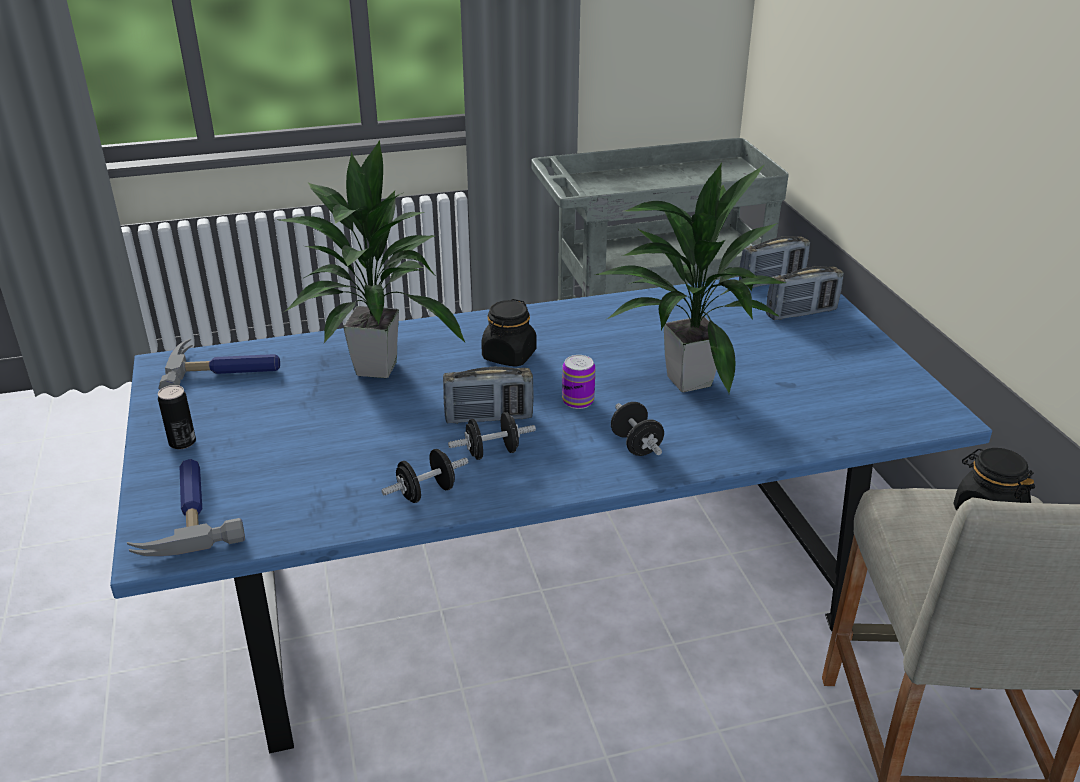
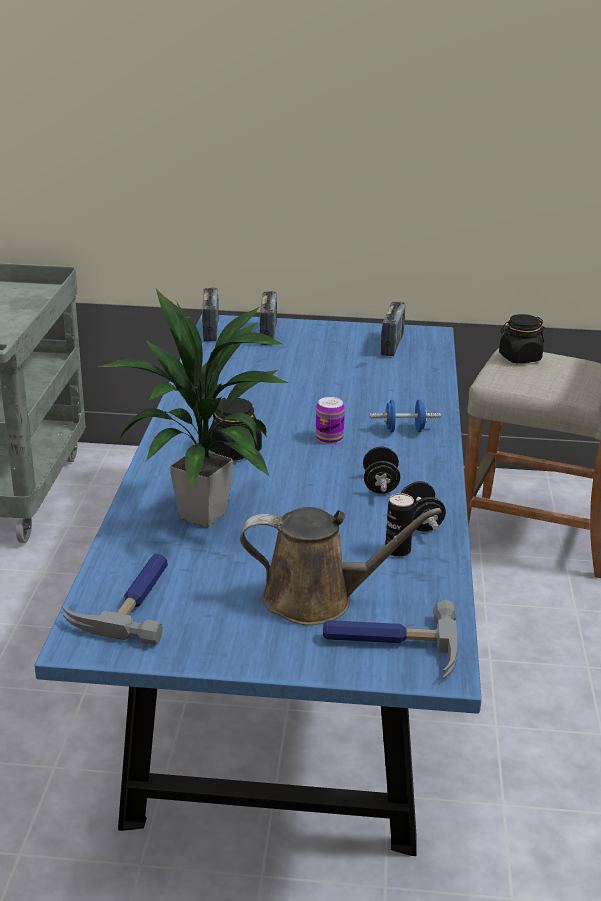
camera: 70 degrees left, 5 degrees down
(182, 442) = (262, 640): can -> can (397, 550)
(255, 457) = (317, 599): none -> brown watering can
(488, 417) = (327, 477): radio -> radio (392, 345)
(636, 445) = (404, 430): black dumbbell -> blue dumbbell
(686, 381) = (331, 394): potted plant -> none

